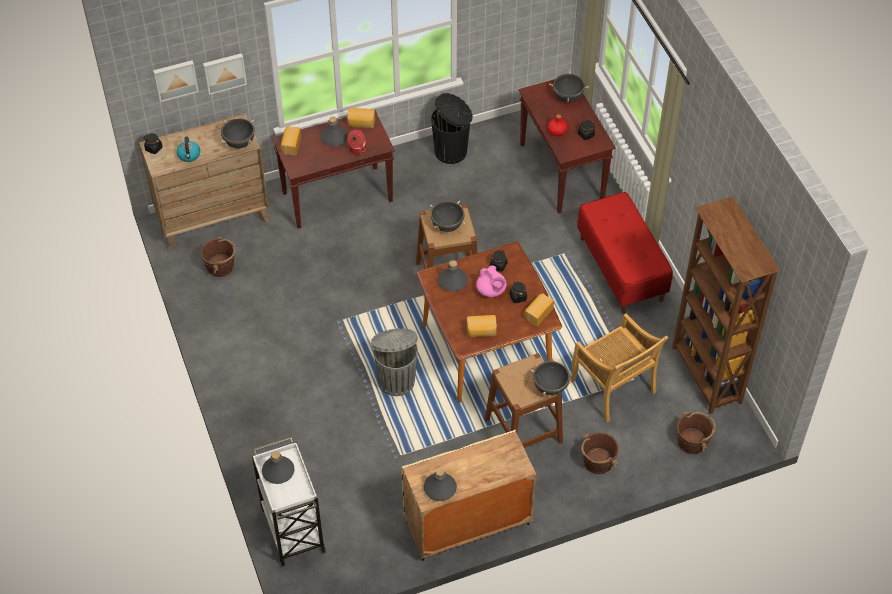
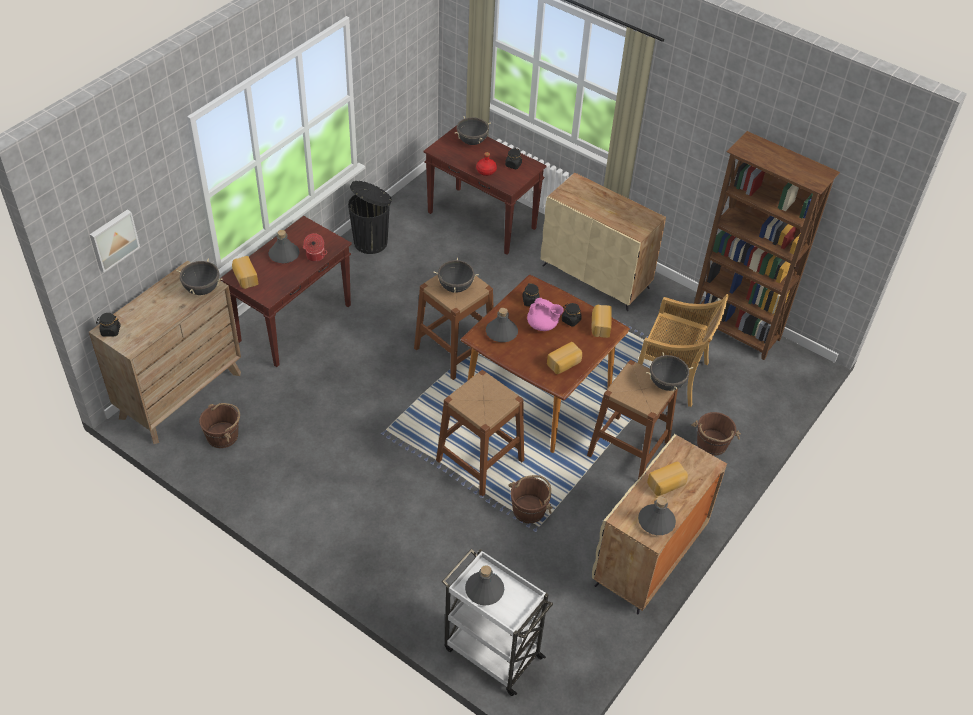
camera: 35 degrees left, 5 degrees down
(189, 155) = (156, 322): kettle -> none
(224, 72) = (160, 216): picture -> none
(361, 123) = (300, 232): bread -> bread (667, 485)
(396, 380) = (480, 460): grey trash can -> brown stool
(621, 269) = (596, 277): red bench -> beige cabinet
(692, 441) = (770, 389): brown bucket -> brown bucket (529, 509)

